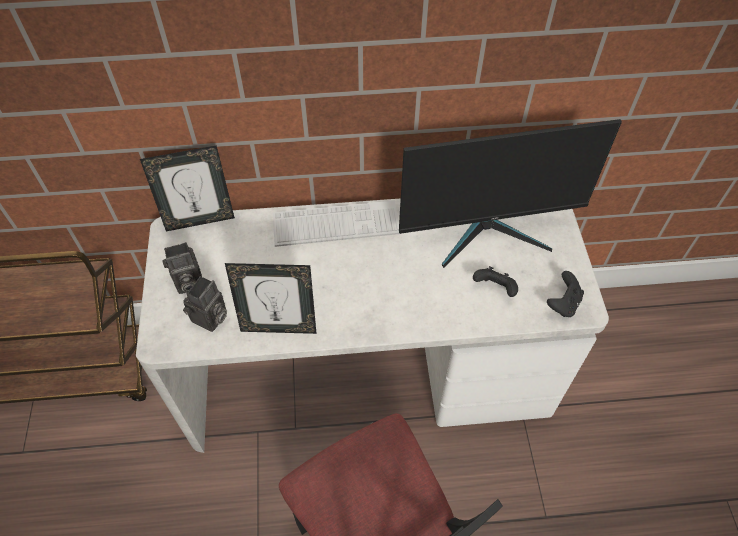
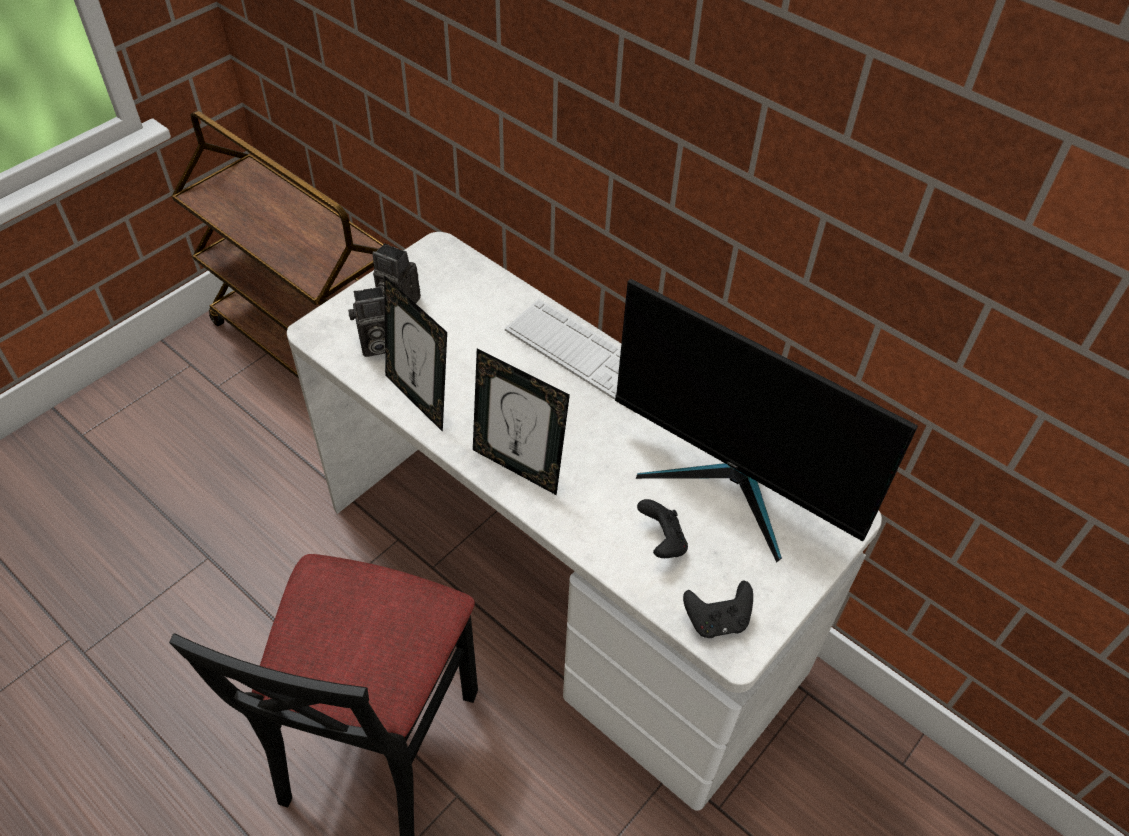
camera: 45 degrees right, 5 degrees down
(200, 220) = (471, 259): picture frame -> picture frame (518, 466)

